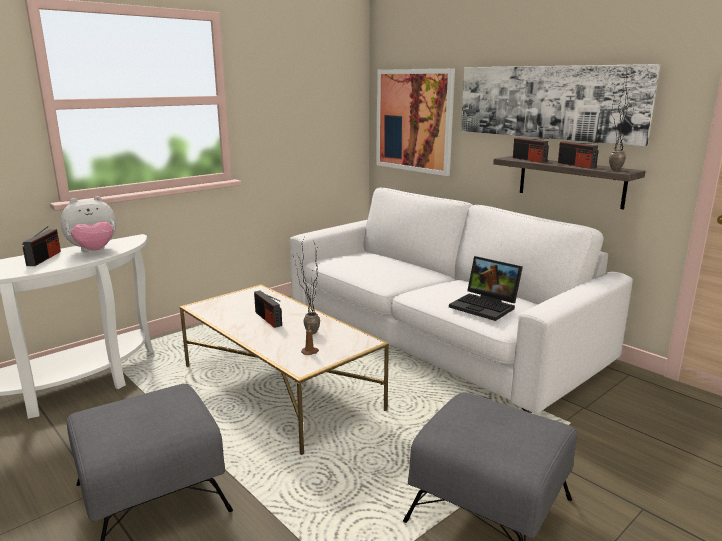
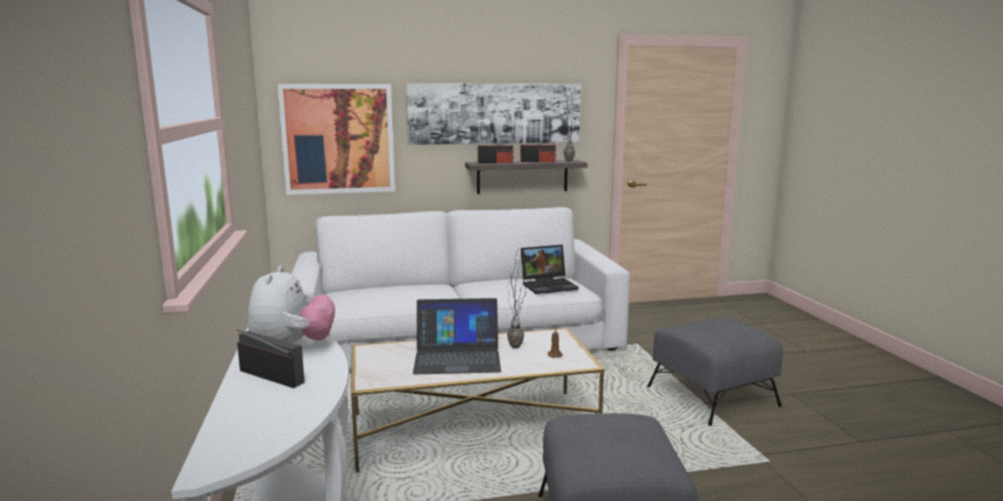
camera: 60 degrees left, 5 degrees down
(268, 319) = (457, 357): radio -> laptop

